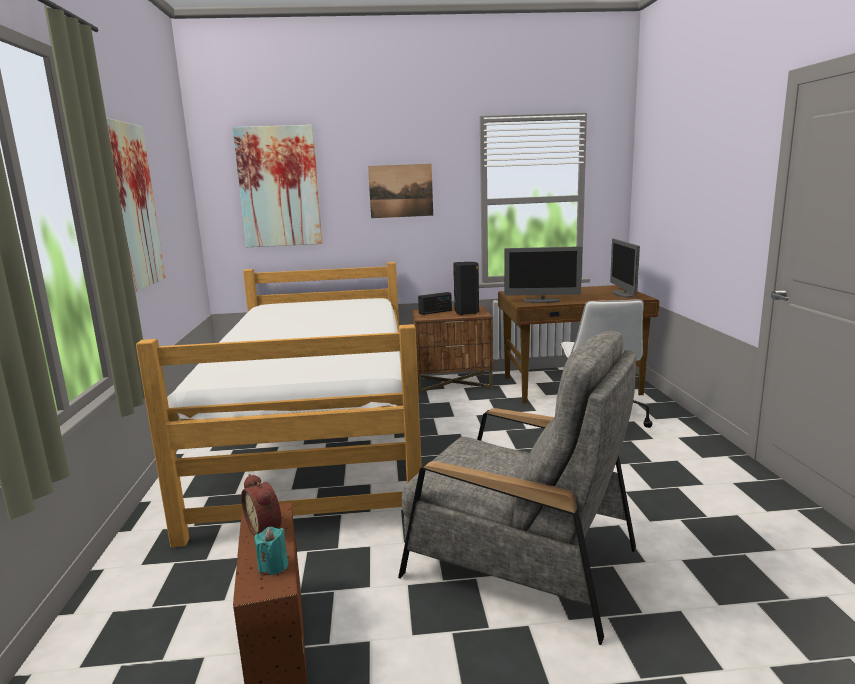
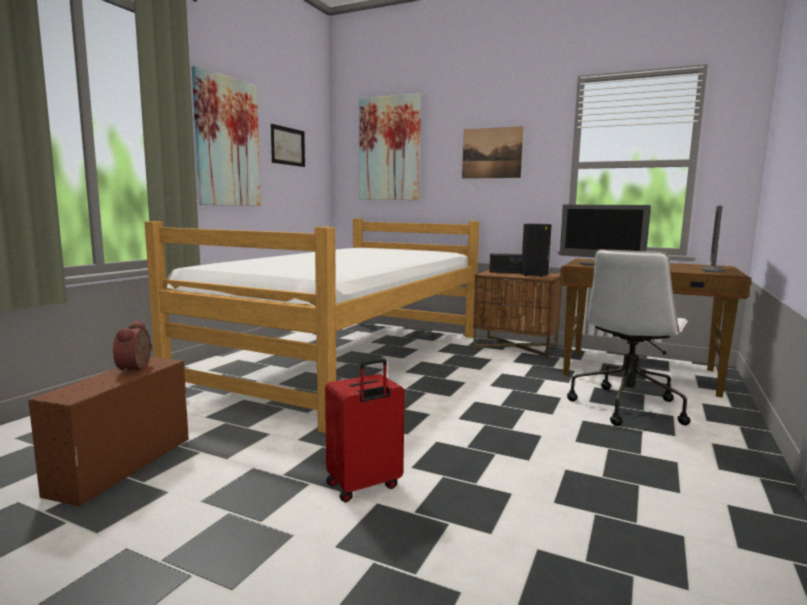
camera: 30 degrees right, 5 degrees down
(169, 195) = (288, 146): none -> picture
(273, 566) = (93, 387): turquoise candle -> none
(519, 562) = (364, 486): grey armchair -> red suitcase

